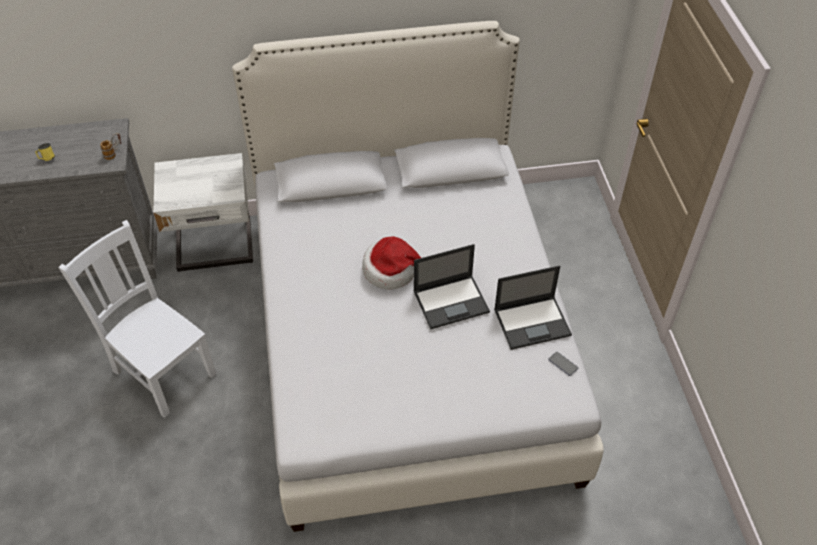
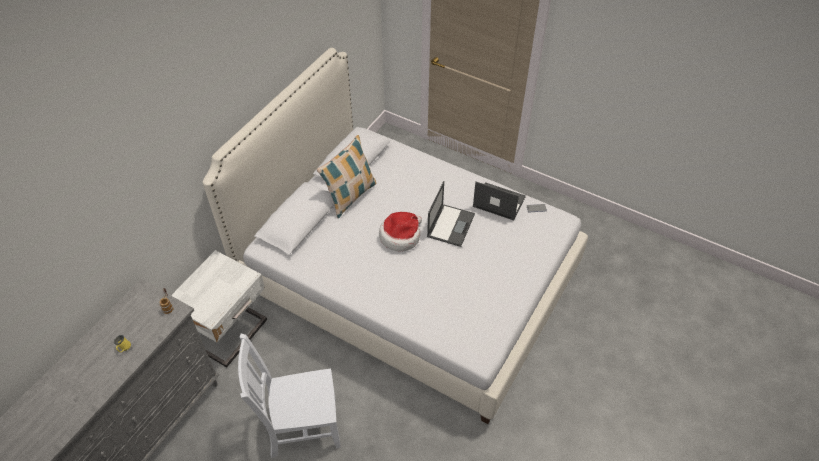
camera: 50 degrees left, 0 degrees up
(402, 197) = (350, 196): none -> pillow
(533, 322) = (498, 201): laptop -> laptop turned 90 degrees counterclockwise

